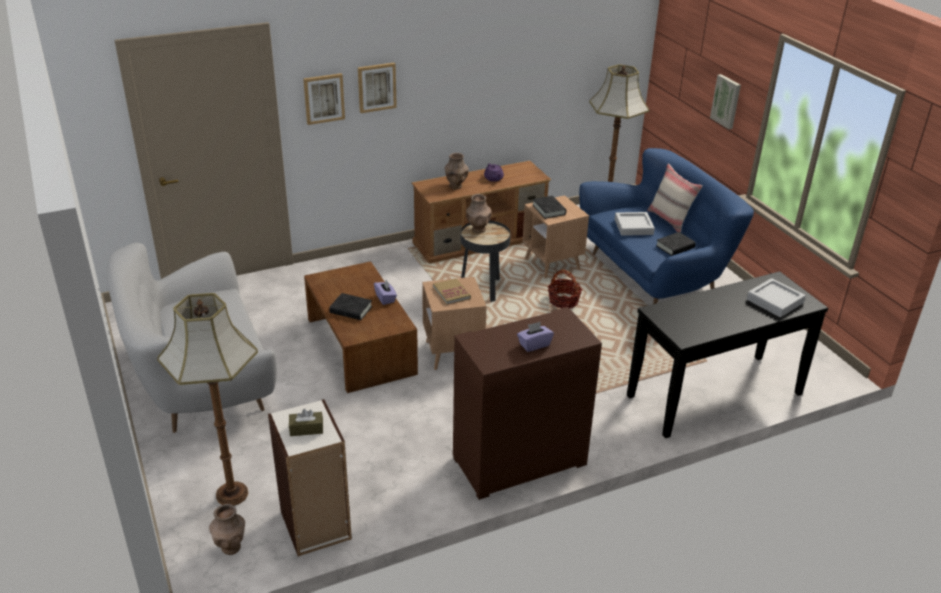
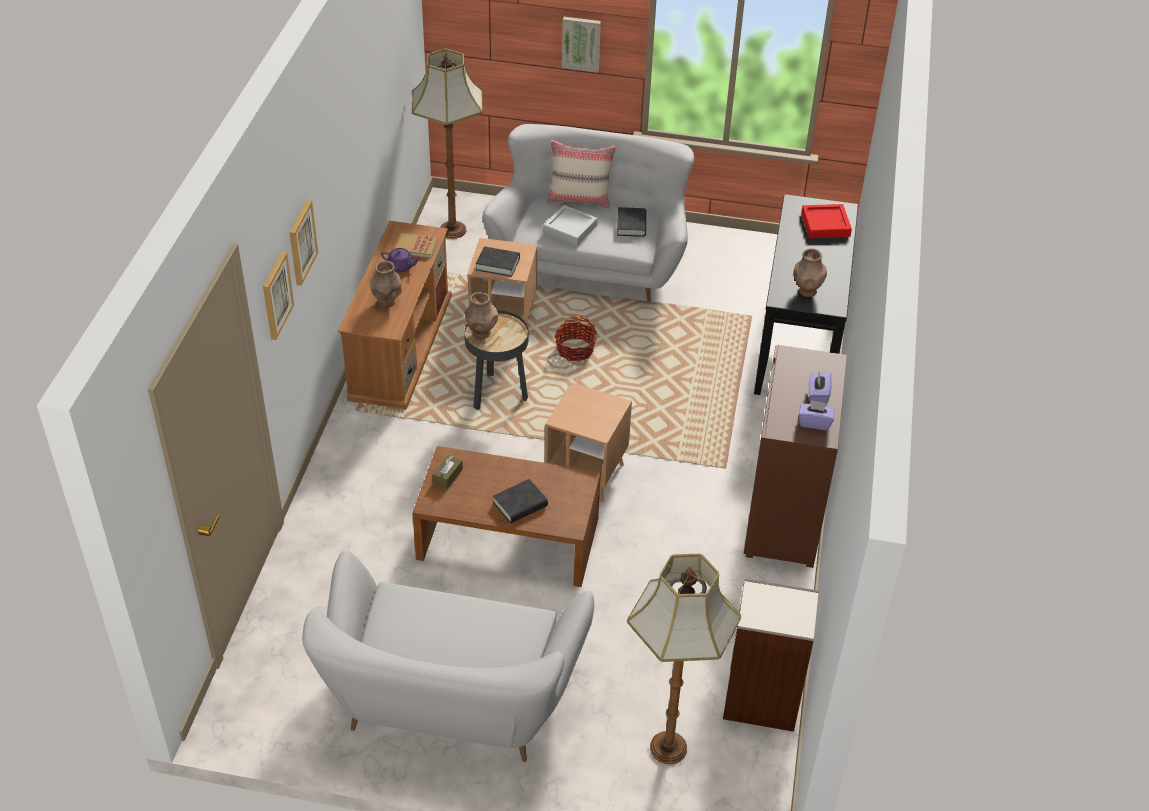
camera: 55 degrees left, 10 degrees up
(231, 547) = (745, 778): brown vase -> brown vase (807, 291)
(306, 429) = (782, 609): brown tissue box -> brown tissue box (447, 476)
(385, 298) = (523, 468): purple tissue box -> purple tissue box (814, 423)
(451, 293) = (586, 413): book -> book (416, 247)
(655, 273) = (591, 263): blue sofa -> white sofa
(775, 301) = (825, 225): grey tray -> red tray

